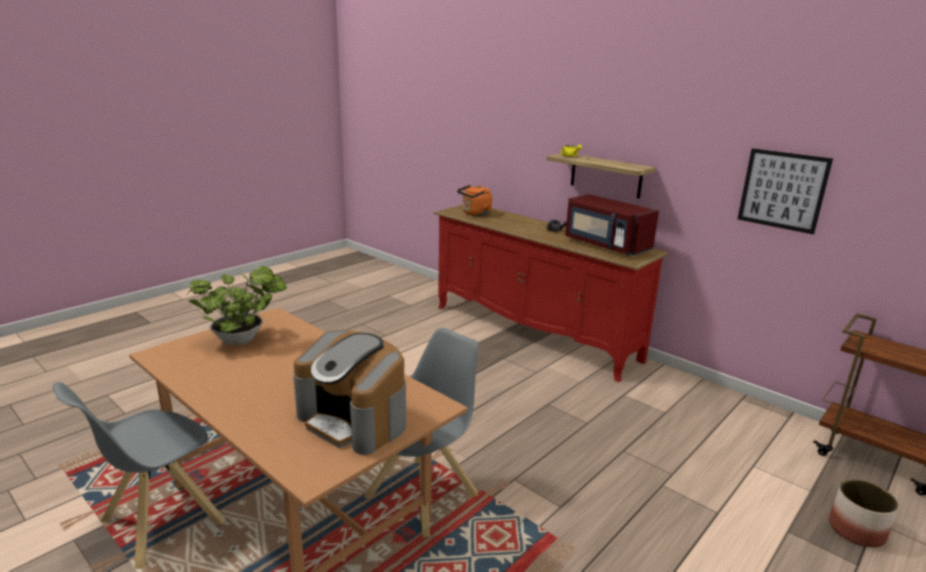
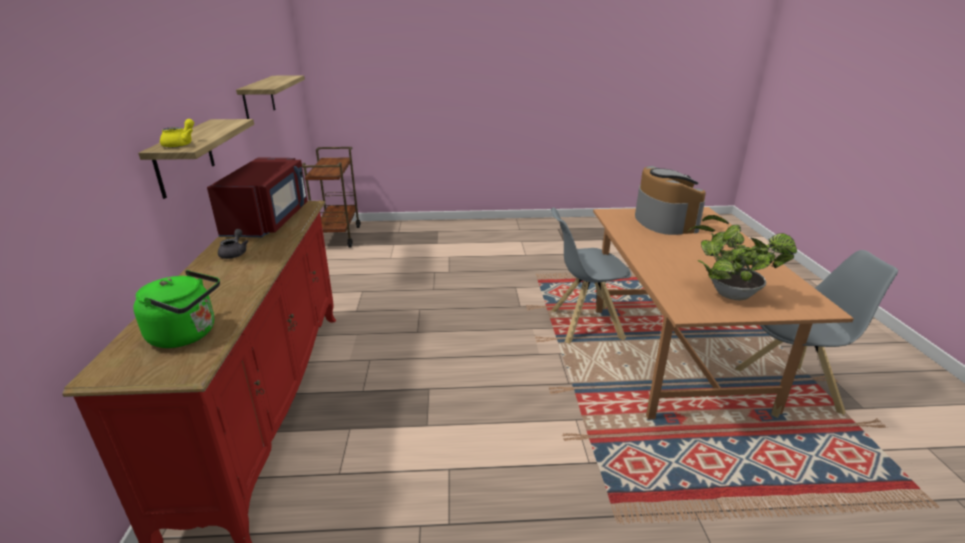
camera: 135 degrees left, 5 degrees up
(475, 214) = (187, 335): orange kettle -> green kettle
(782, 190) = (259, 99): picture -> shelf
(856, 530) = (412, 233): planter -> none

